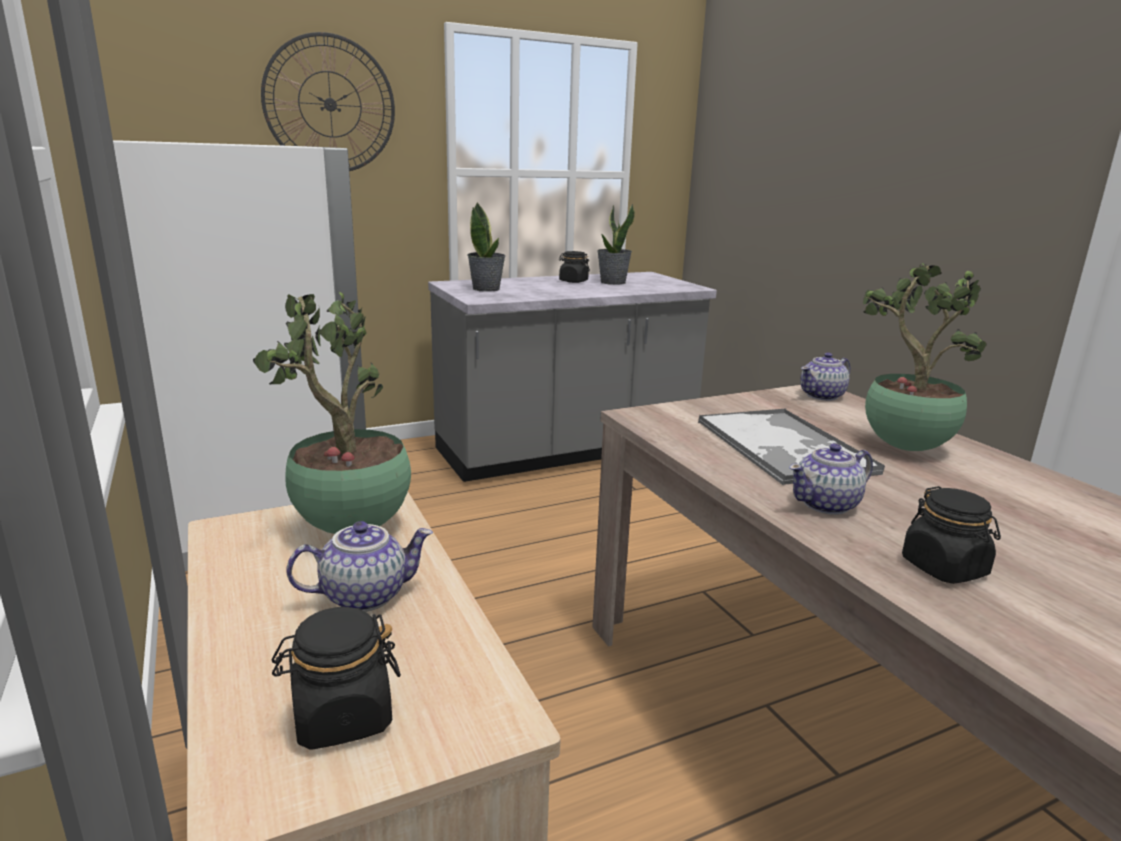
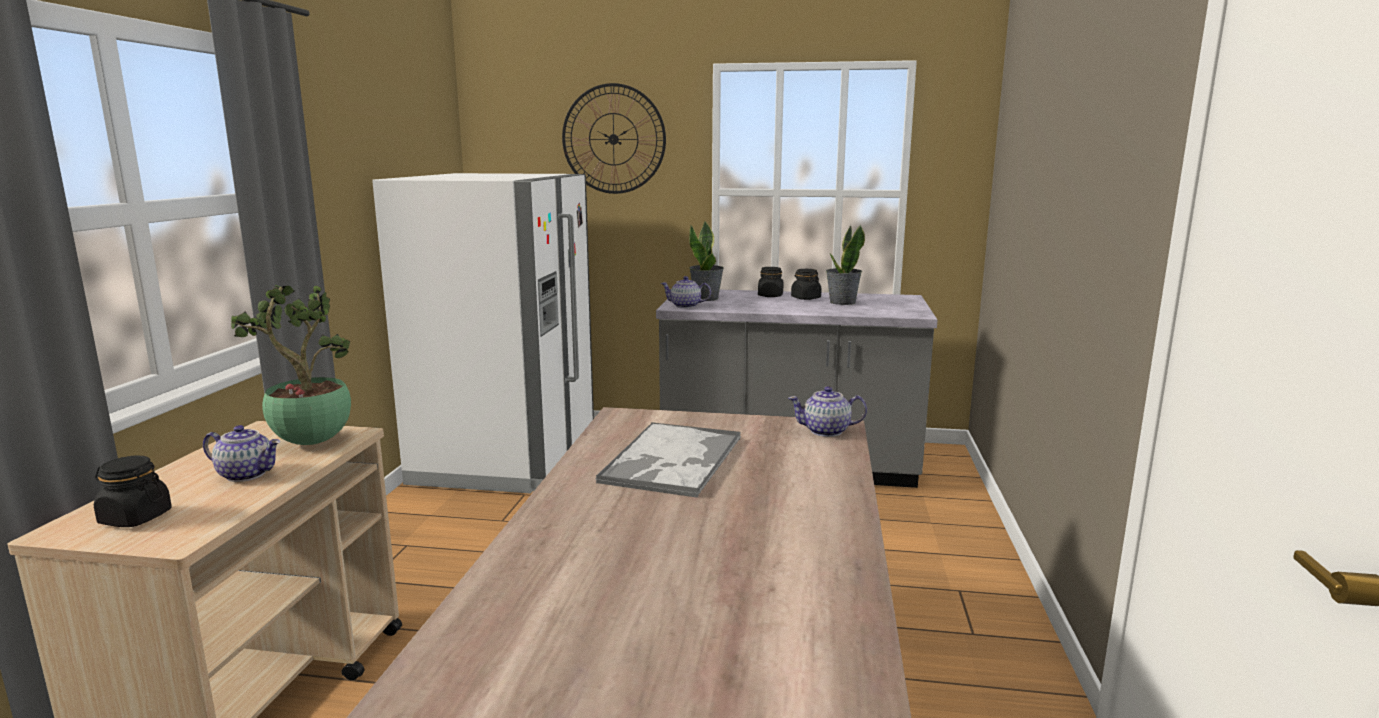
camera: 35 degrees right, 5 degrees down
(827, 504) = (592, 503): teapot -> teapot (686, 306)
(903, 447) = (780, 484): potted plant -> none
(944, 568) = (560, 562): black jar -> black jar (770, 296)

